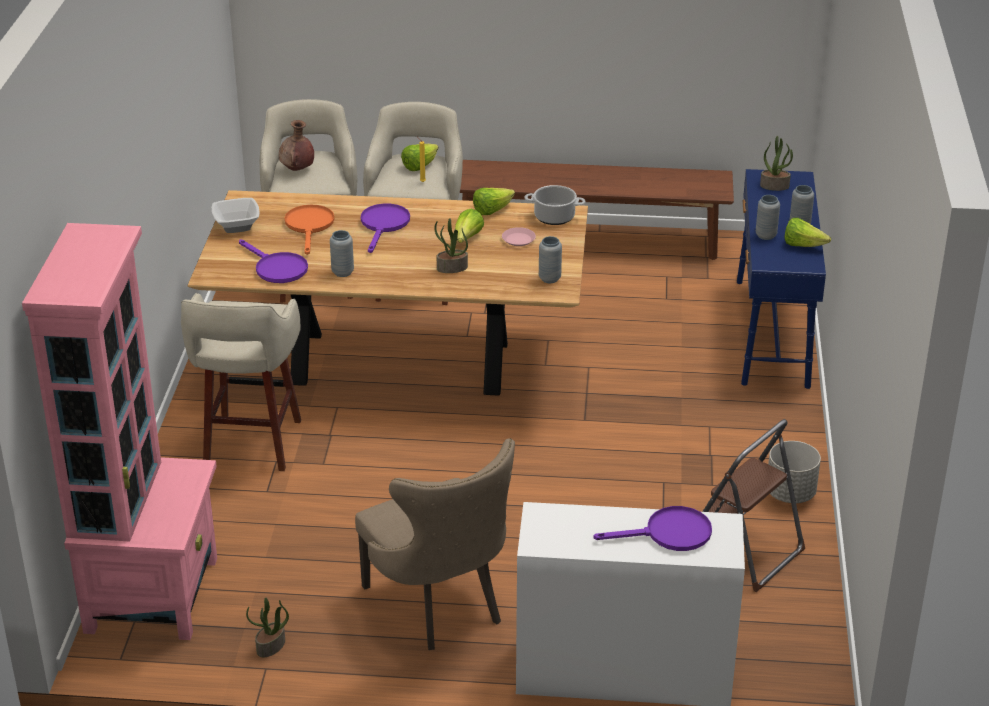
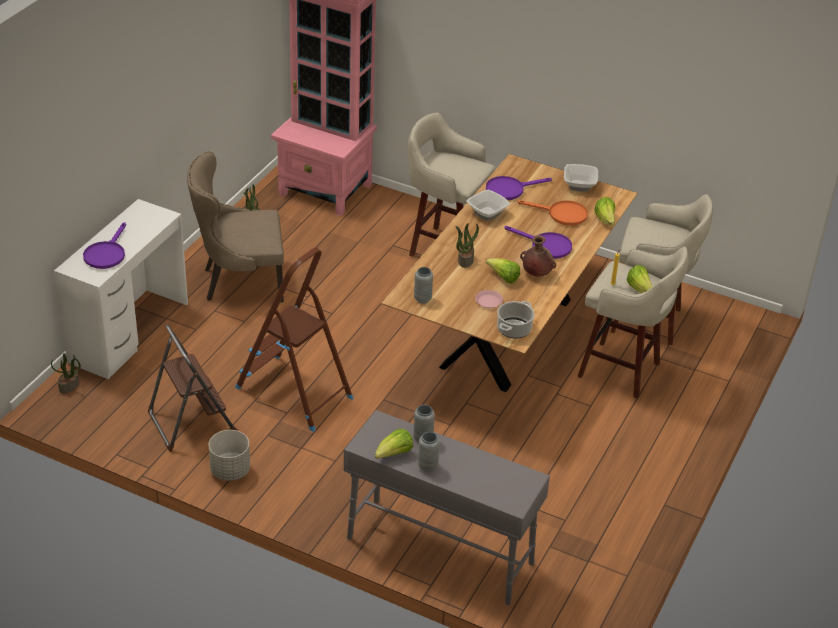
camera: 110 degrees right, 5 degrees up
(297, 170) = (660, 230): brown vase -> brown vase (536, 273)
(342, 272) = (487, 214): grey vase -> bowl
(492, 210) = (541, 301): lettuce -> lettuce (605, 220)
(589, 241) = (648, 491): brown bench -> none
(625, 488) = (293, 392): none -> brown step ladder
(770, 333) = (440, 550): blue console table -> grey console table
(775, 186) = (506, 480): potted plant -> potted plant (69, 386)

